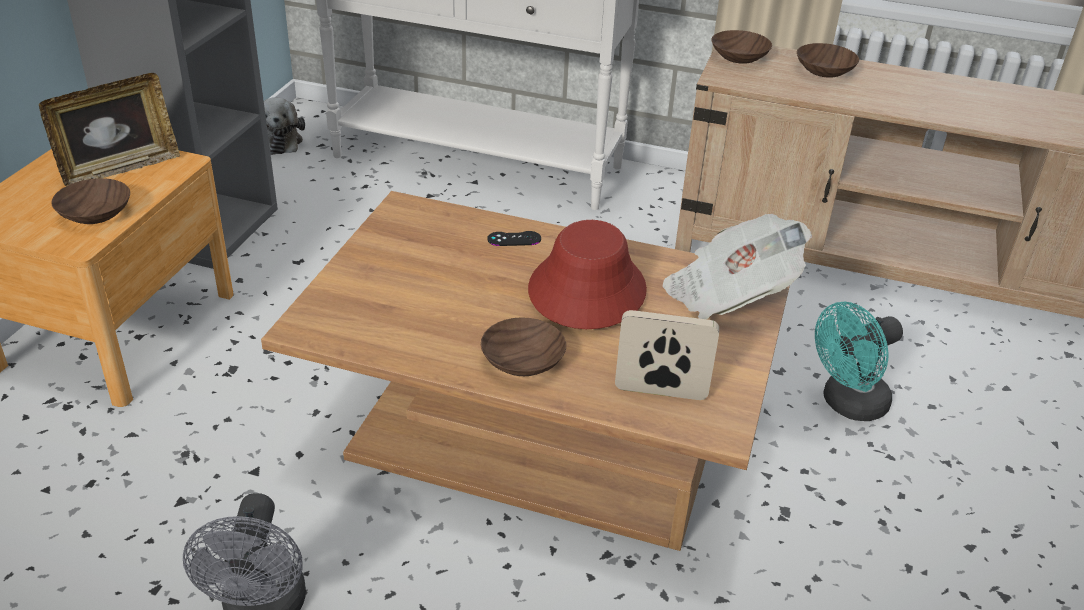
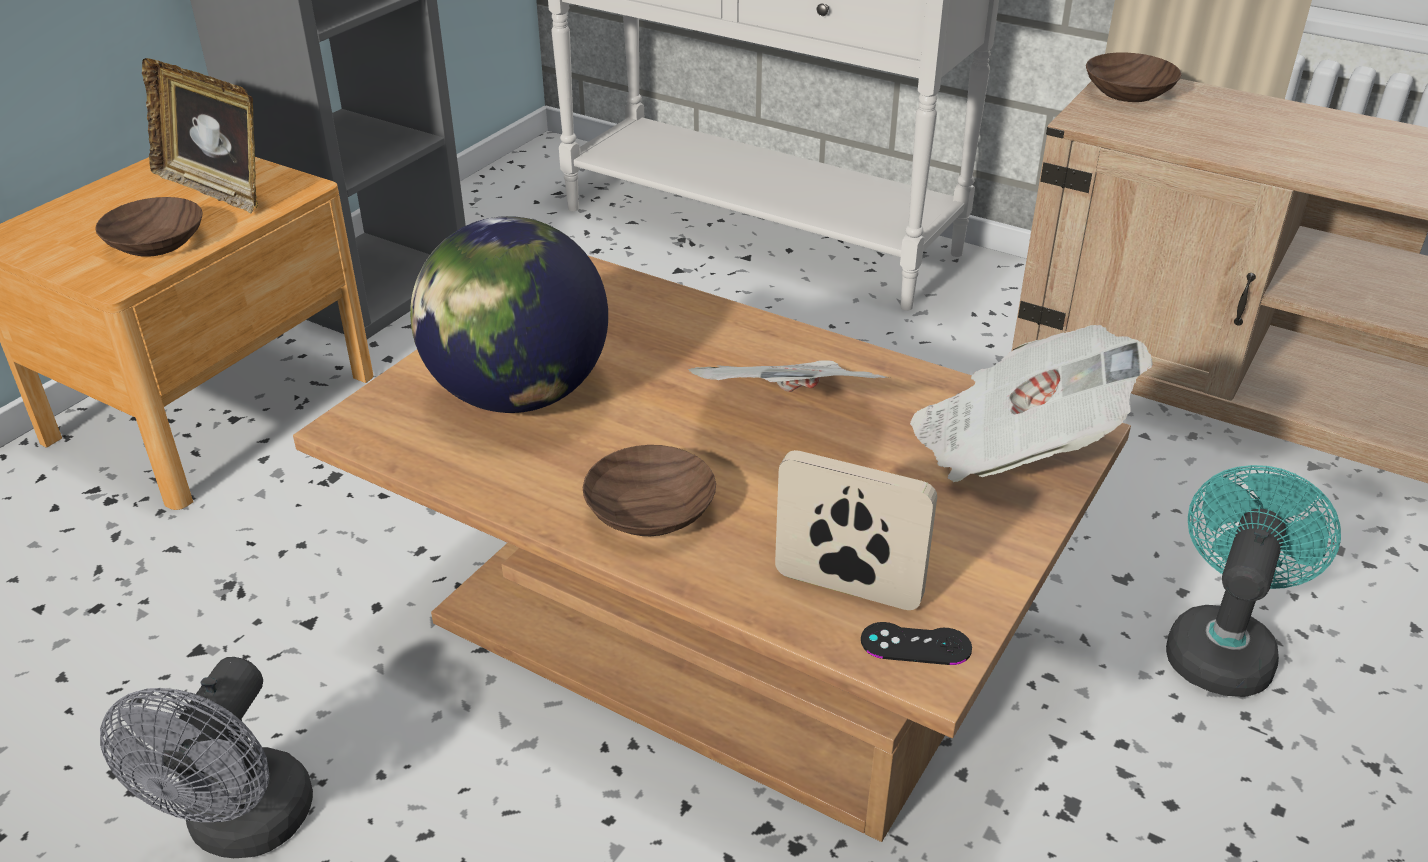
camera: 15 degrees right, 0 degrees up
(119, 168) = (216, 189): picture frame -> picture frame turned 60 degrees clockwise
(278, 140) = (505, 183): plush toy -> none
(404, 295) = (517, 395): none -> globe
(514, 239) = (710, 330): black game controller -> black game controller (915, 644)
(586, 290) = (789, 416): red hat -> newspaper
(824, 71) = (1260, 120): brown bowl -> none
(847, 404) = (1222, 646): turquoise fan -> turquoise fan turned 135 degrees clockwise

